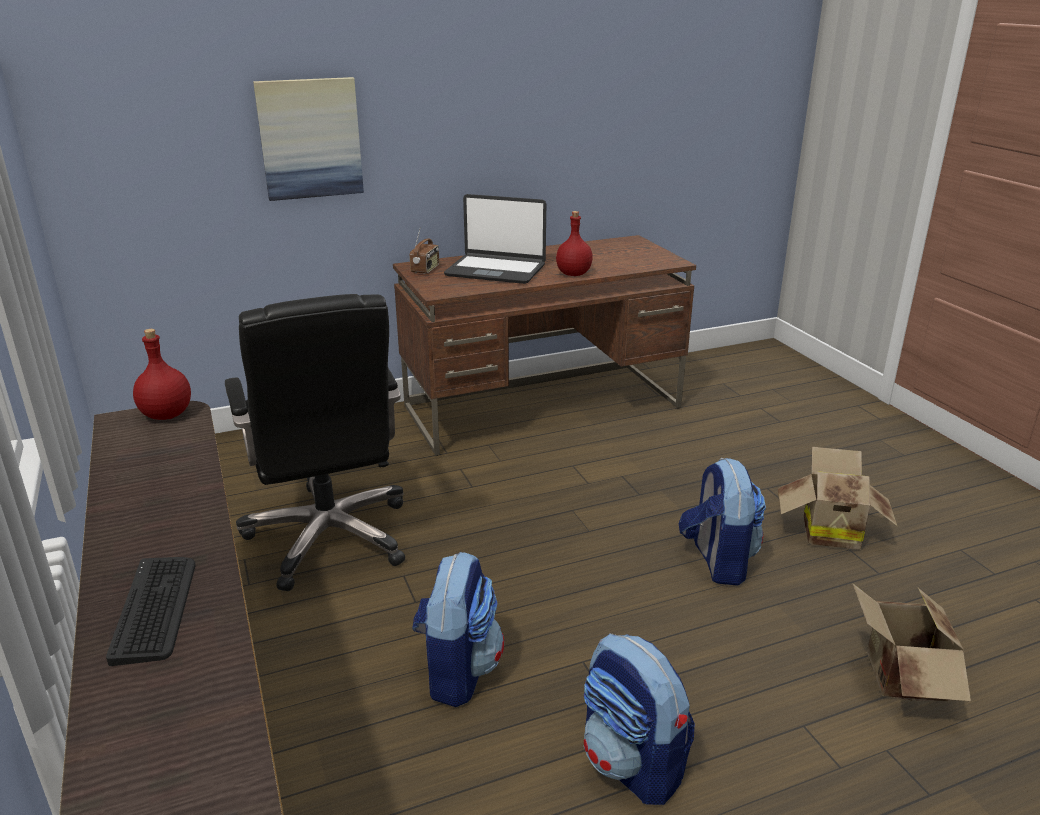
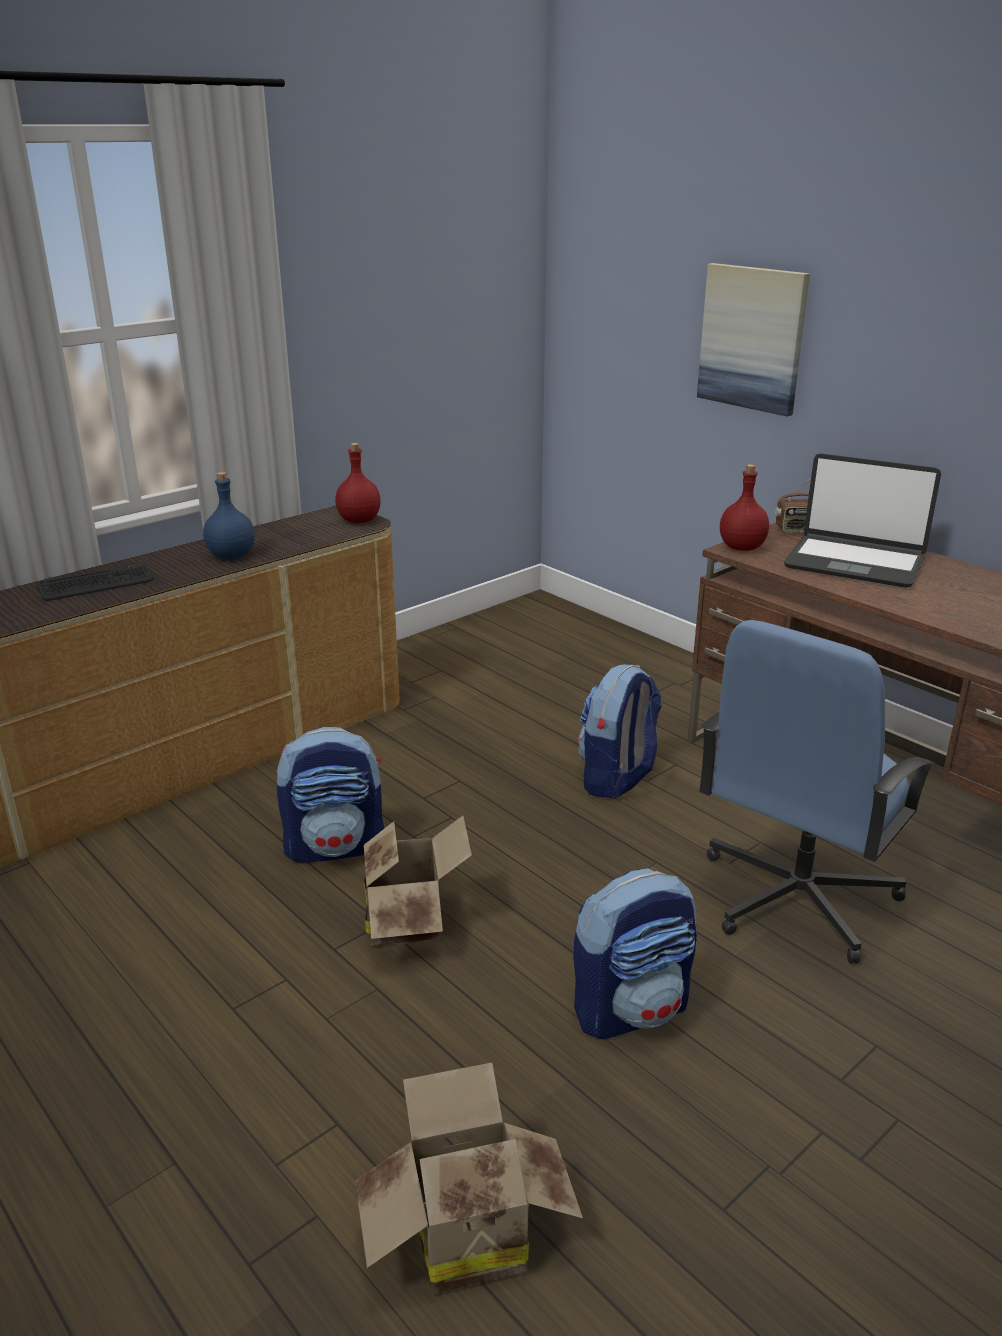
camera: 70 degrees right, 0 degrees up
(176, 500) = (231, 556): none -> blue bottle
(329, 536) = (495, 724): black office chair -> none
(496, 270) = (854, 563): laptop -> laptop turned 60 degrees counterclockwise
(573, 274) = (913, 606): red bottle -> red bottle (742, 547)
(633, 764) = (244, 985): backpack -> backpack (617, 779)
(635, 471) = (795, 898): none -> blue office chair
(828, 531) = (804, 1133): cardboard box -> cardboard box (411, 919)

